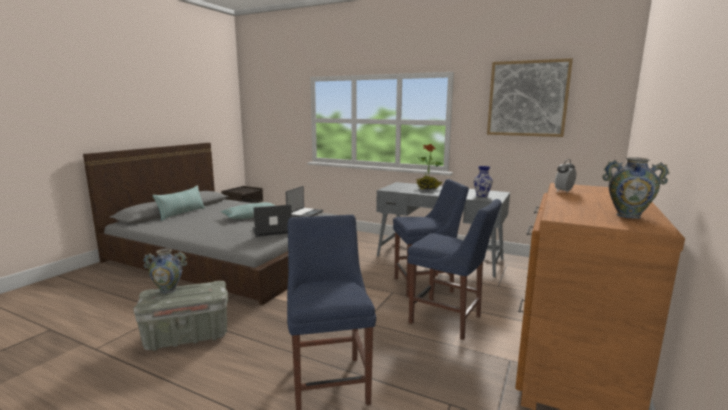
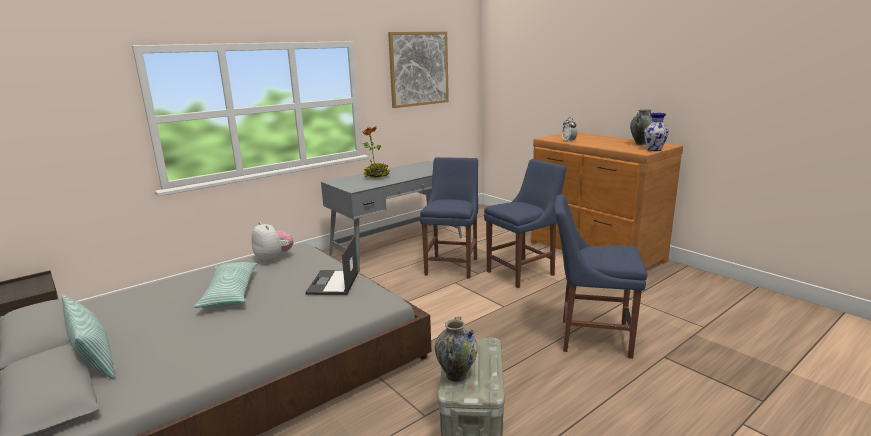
camera: 65 degrees left, 5 degrees up
(304, 214) = (273, 258): laptop -> plush toy
(482, 195) = (430, 168): vase -> vase (654, 149)

